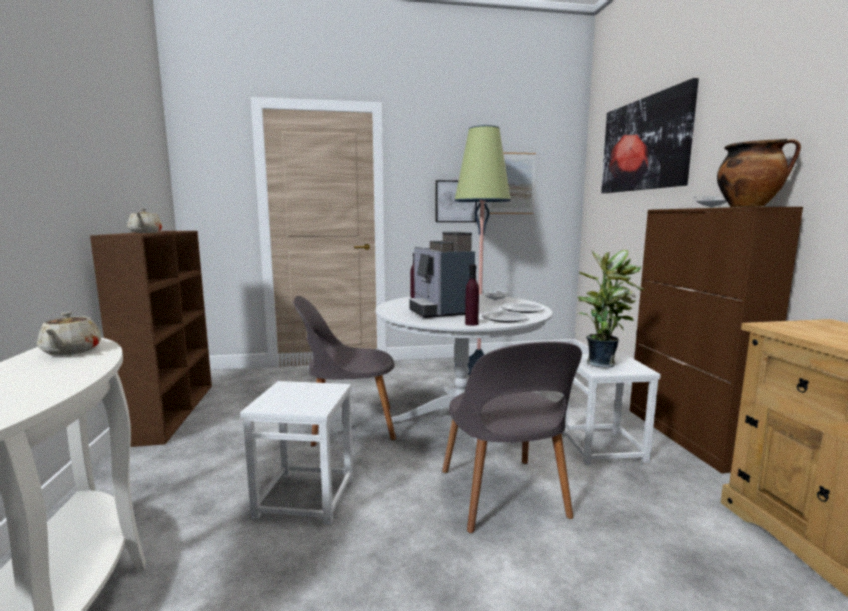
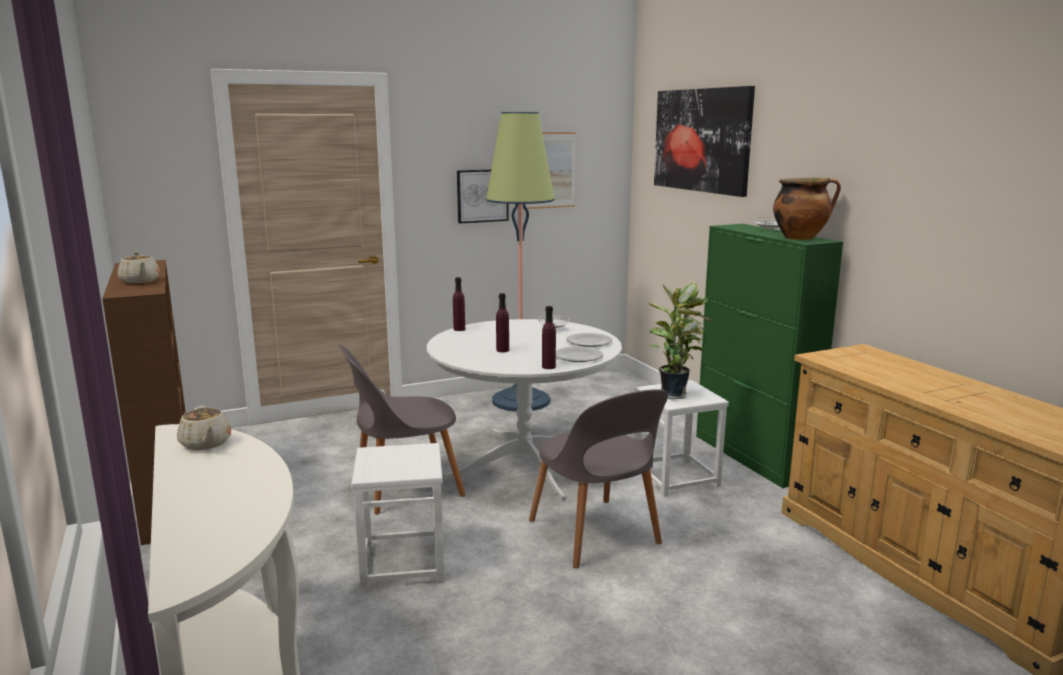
camera: 15 degrees left, 5 degrees up
(439, 311) = (502, 350): coffee machine -> purple bottle
(687, 436) = (753, 457): brown cabinet -> green cabinet

